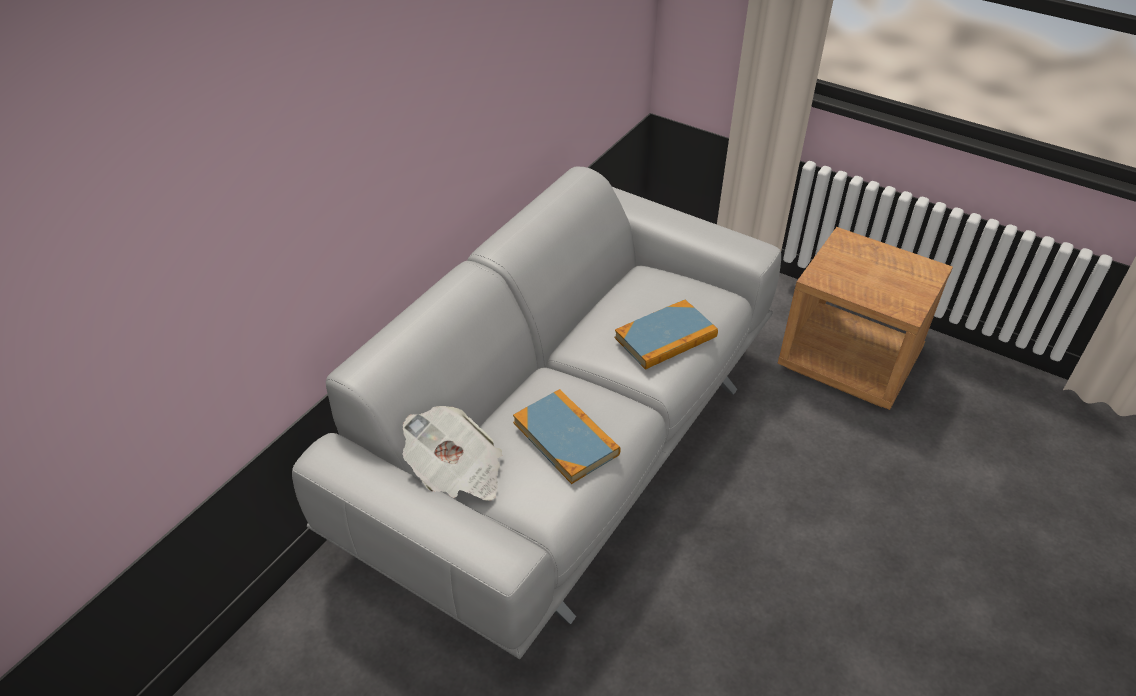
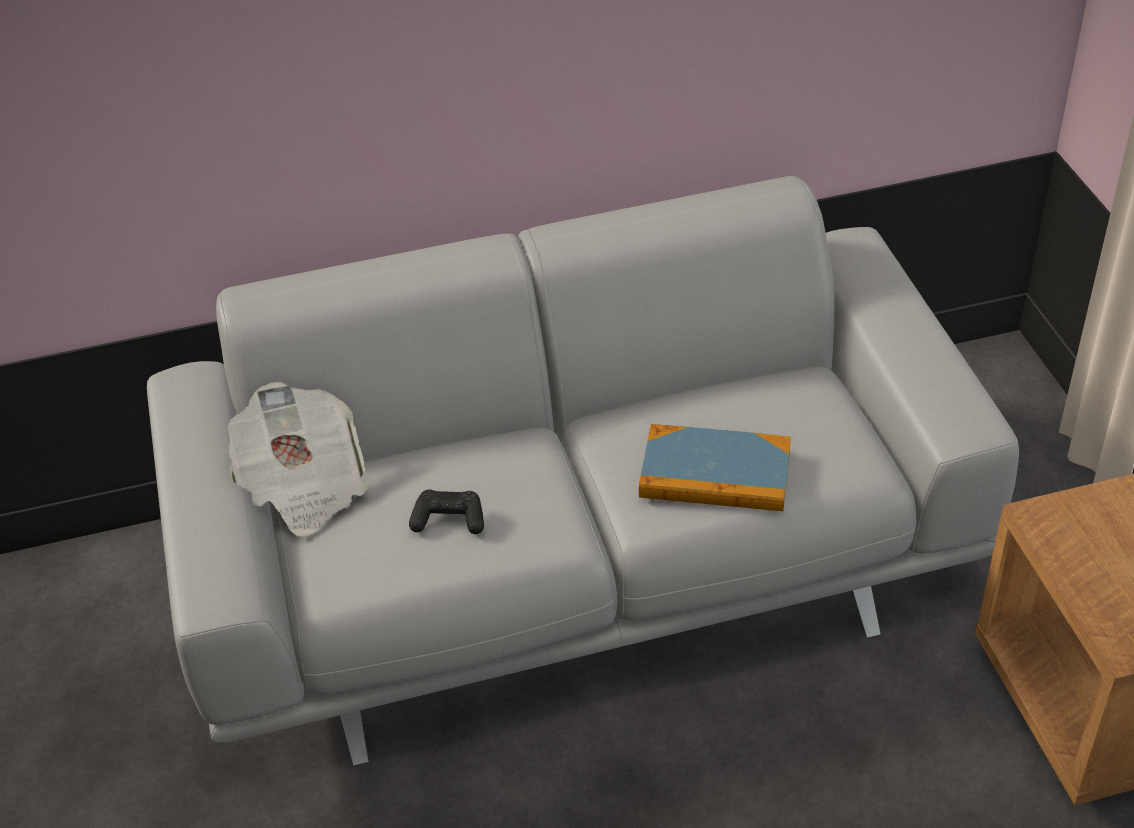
camera: 45 degrees right, 0 degrees up
(566, 438) = (449, 520): book -> black game controller

